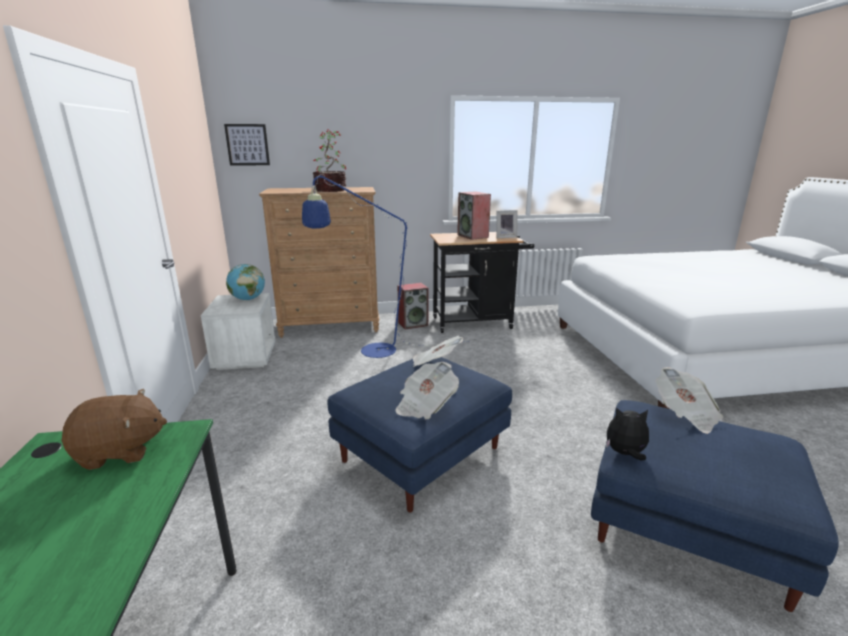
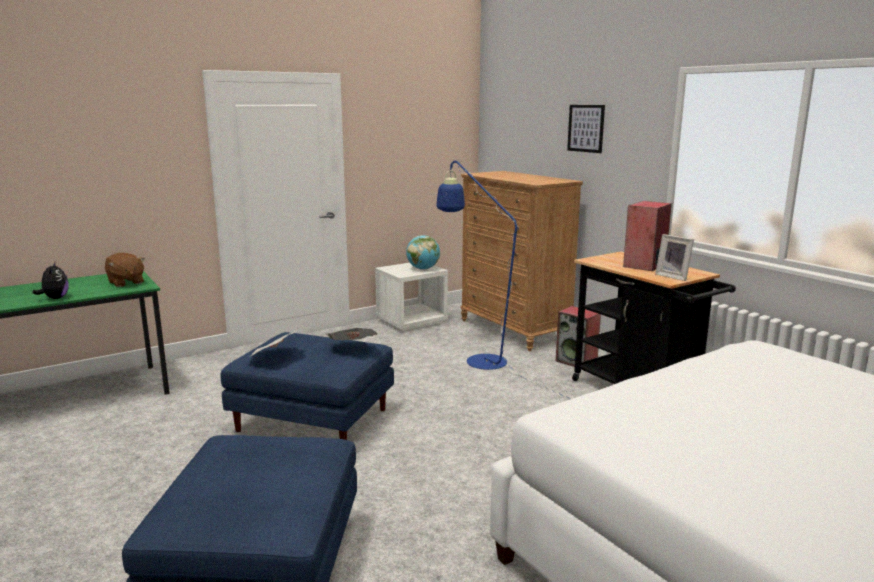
camera: 65 degrees right, 5 degrees down
(247, 145) = (499, 126): picture -> picture (586, 128)
(331, 190) = (519, 178): potted plant -> none
(625, 454) = (228, 437): plush toy -> plush toy (55, 298)
(685, 414) = (313, 463): newspaper -> none

